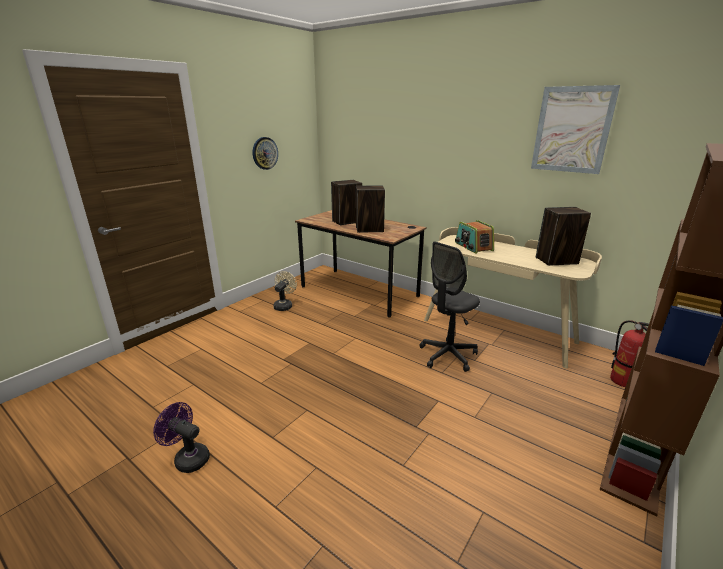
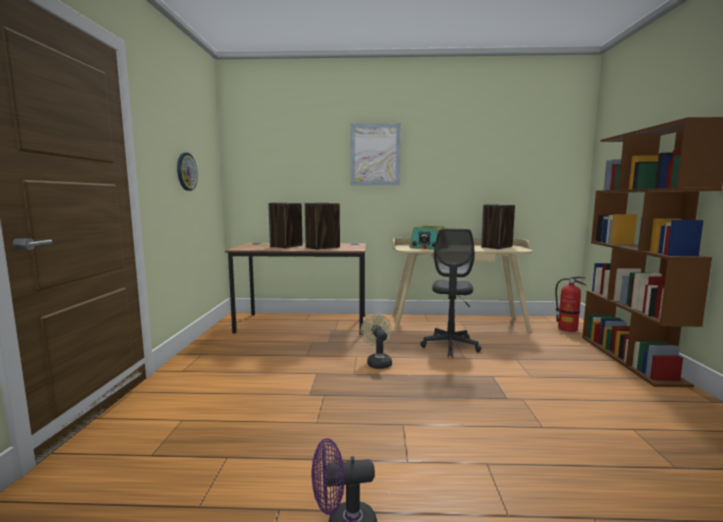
camera: 35 degrees left, 15 degrees down
(284, 305) = (236, 352): beige fan -> beige fan (377, 362)
(572, 130) = (482, 148): picture -> picture (375, 154)

